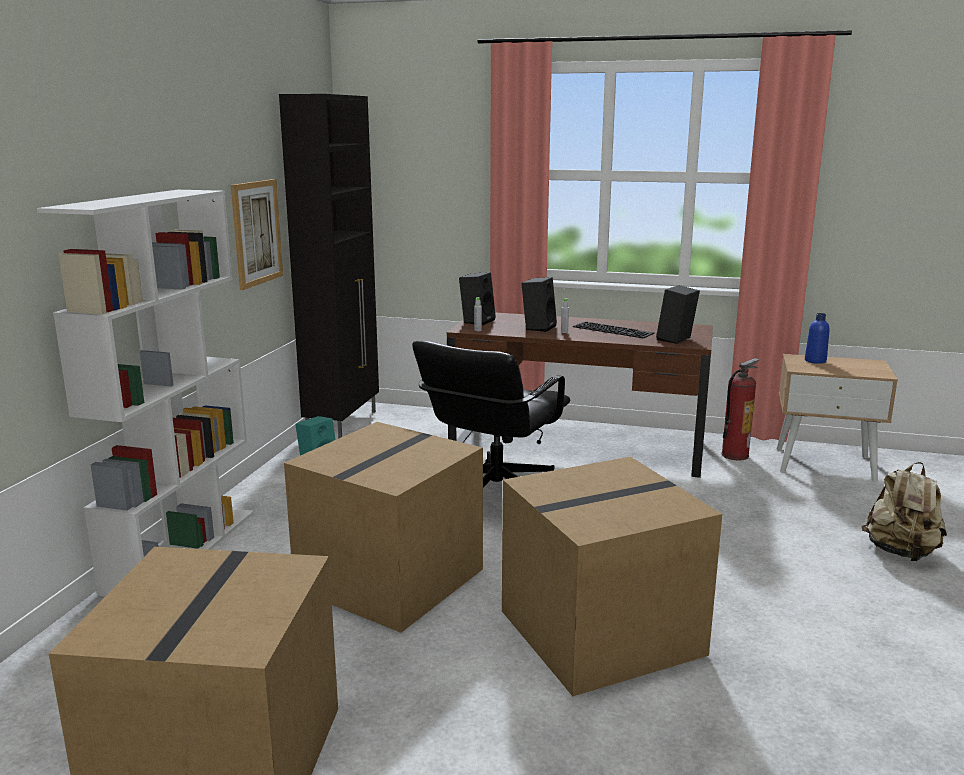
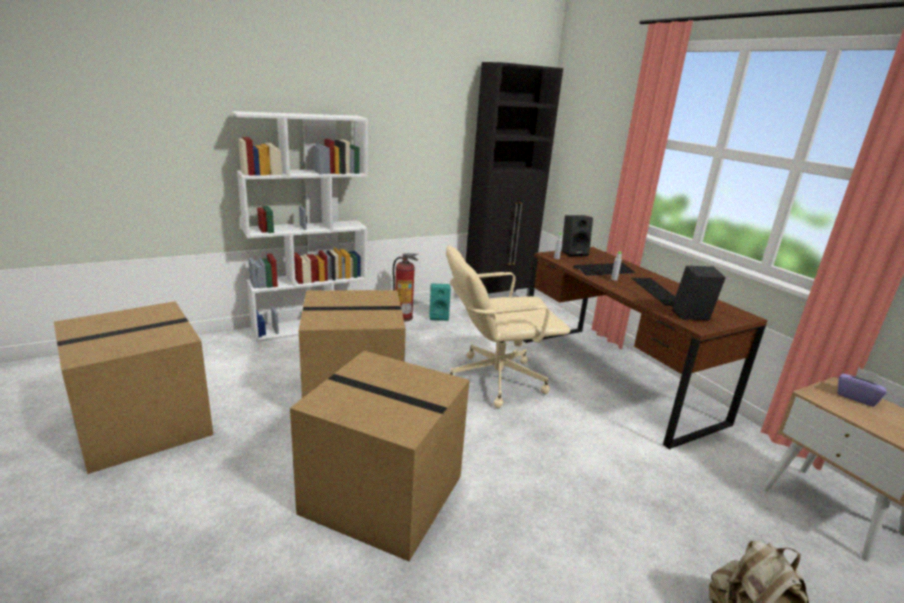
camera: 45 degrees right, 5 degrees up
(257, 233) = (439, 155): picture -> none
(494, 495) = (495, 379): black office chair -> beige office chair
(538, 327) = (604, 270): black speaker -> keyboard
(735, 455) = (741, 451): fire extinguisher -> fire extinguisher (403, 317)
(815, 361) = (856, 397): blue bottle -> purple tissue box

